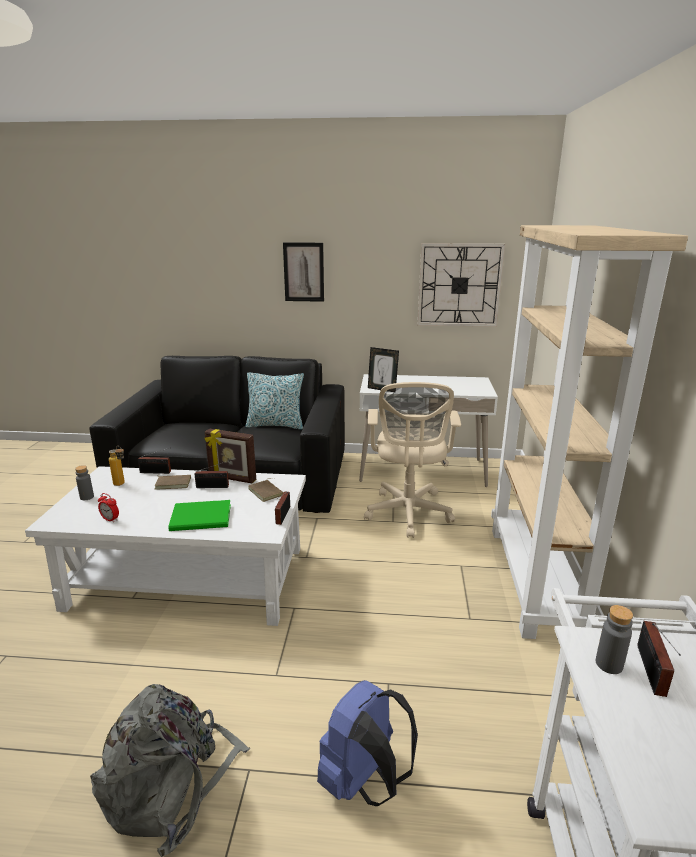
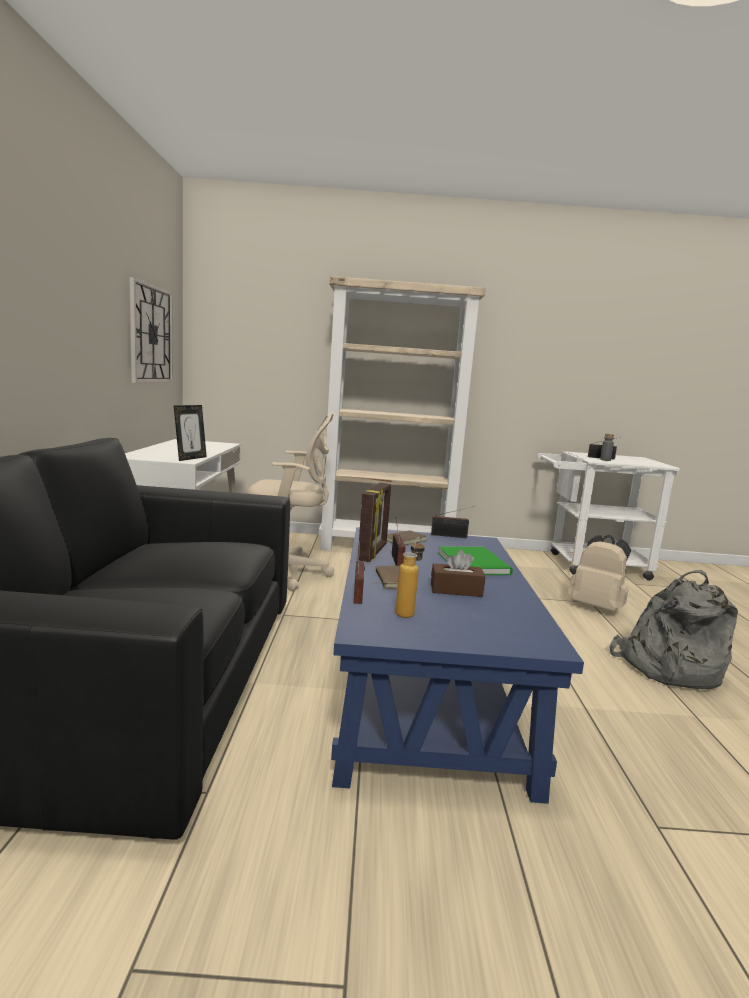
camera: 95 degrees left, 10 degrees down
(87, 497) = (459, 632): grey bottle -> none
(110, 519) = (510, 606): alarm clock -> none
(147, 503) = (456, 590): none -> brown tissue box
(189, 577) = (425, 690): white coffee table -> blue coffee table
(275, 425) = (131, 553): pillow -> none
(304, 272) = (39, 293): picture -> none
(364, 781) = (596, 607): blue backpack -> beige backpack

